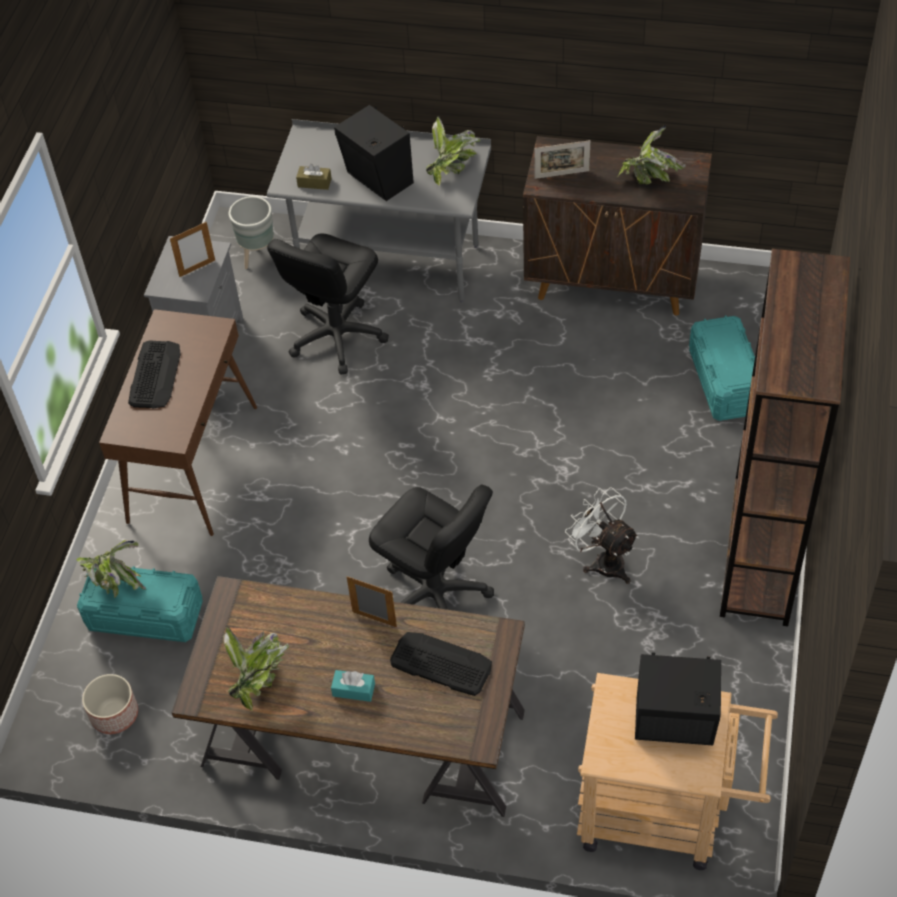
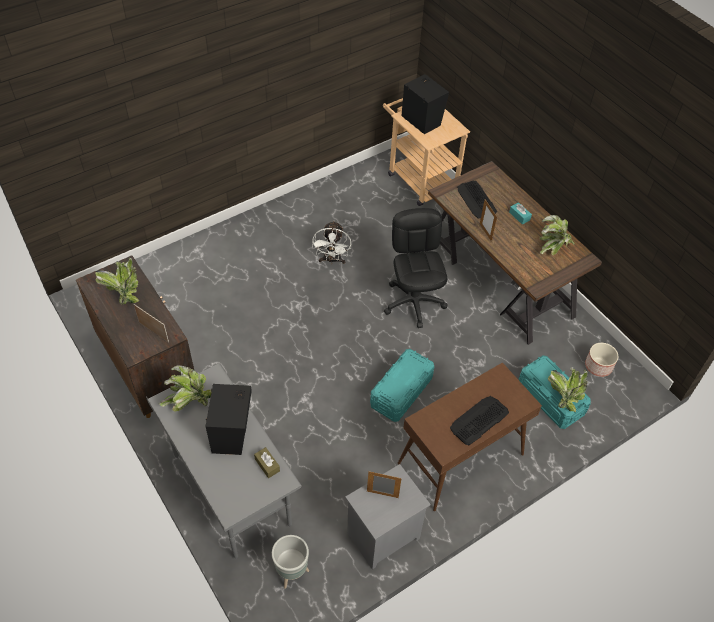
camera: 140 degrees left, 0 degrees up
(336, 336) = (312, 468): black office chair -> none
(725, 381) = (181, 283): turquoise storage box -> turquoise storage box (401, 392)
(760, 554) = (274, 216): brown bookcase -> none

